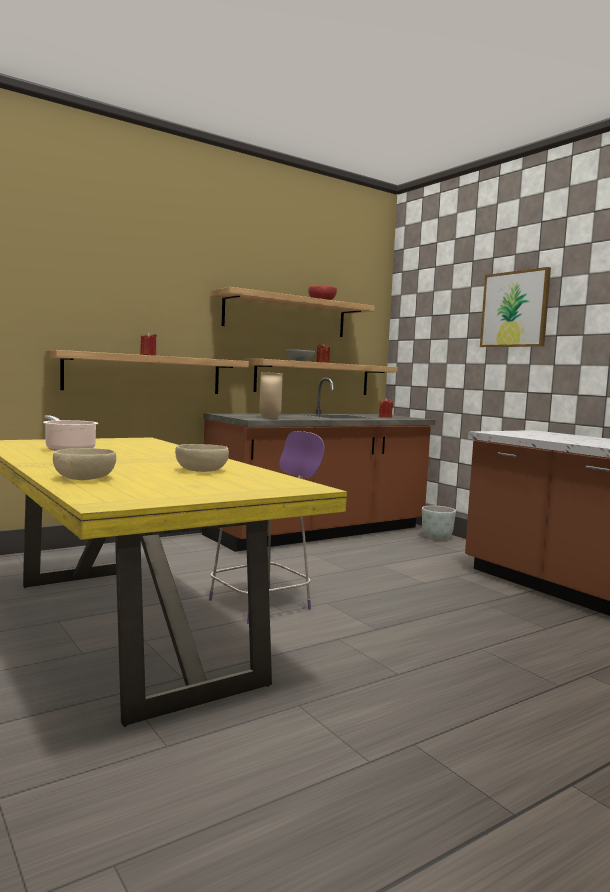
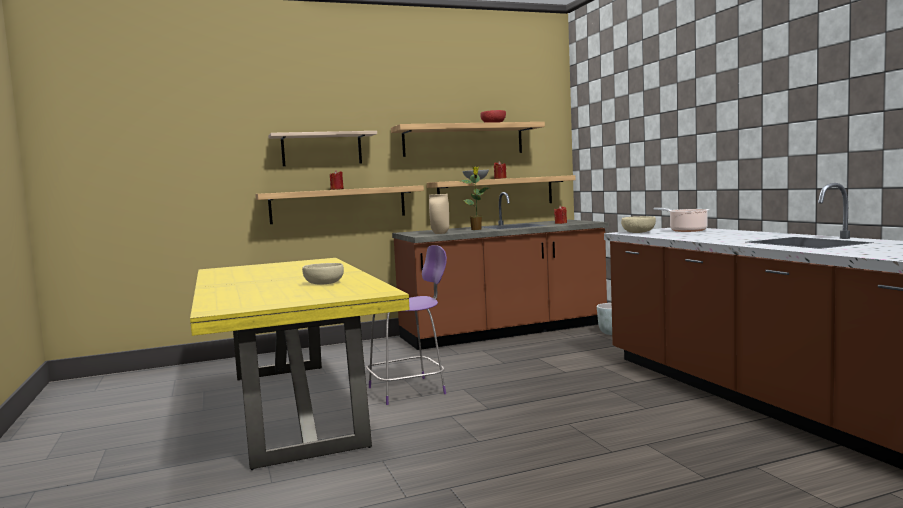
camera: 15 degrees right, 0 degrees up
(69, 449) = (252, 272): cooking pot -> cooking pot (686, 230)
(85, 478) = (229, 294): beige bowl -> beige bowl (639, 232)
(131, 305) = (322, 149): none -> shelf
(303, 417) = (476, 229): none -> potted plant
(515, 309) = (662, 112): picture -> none

